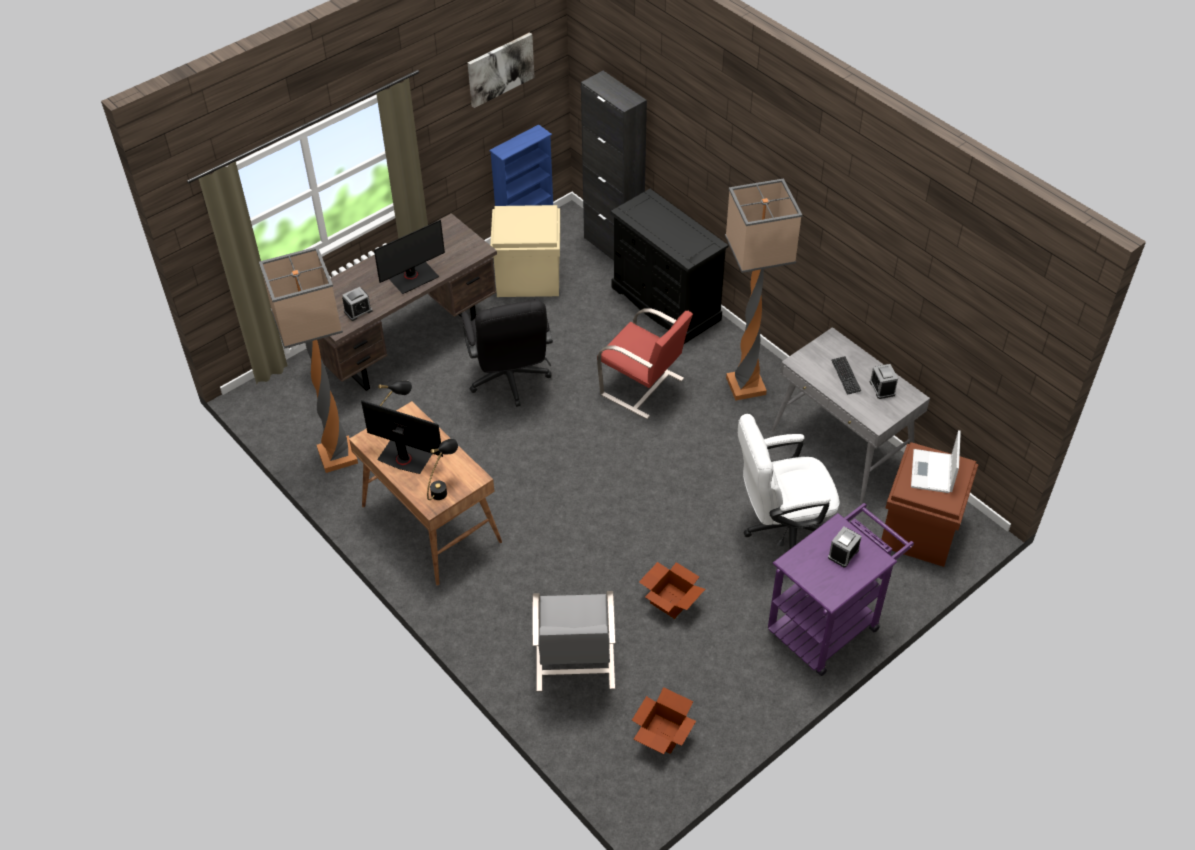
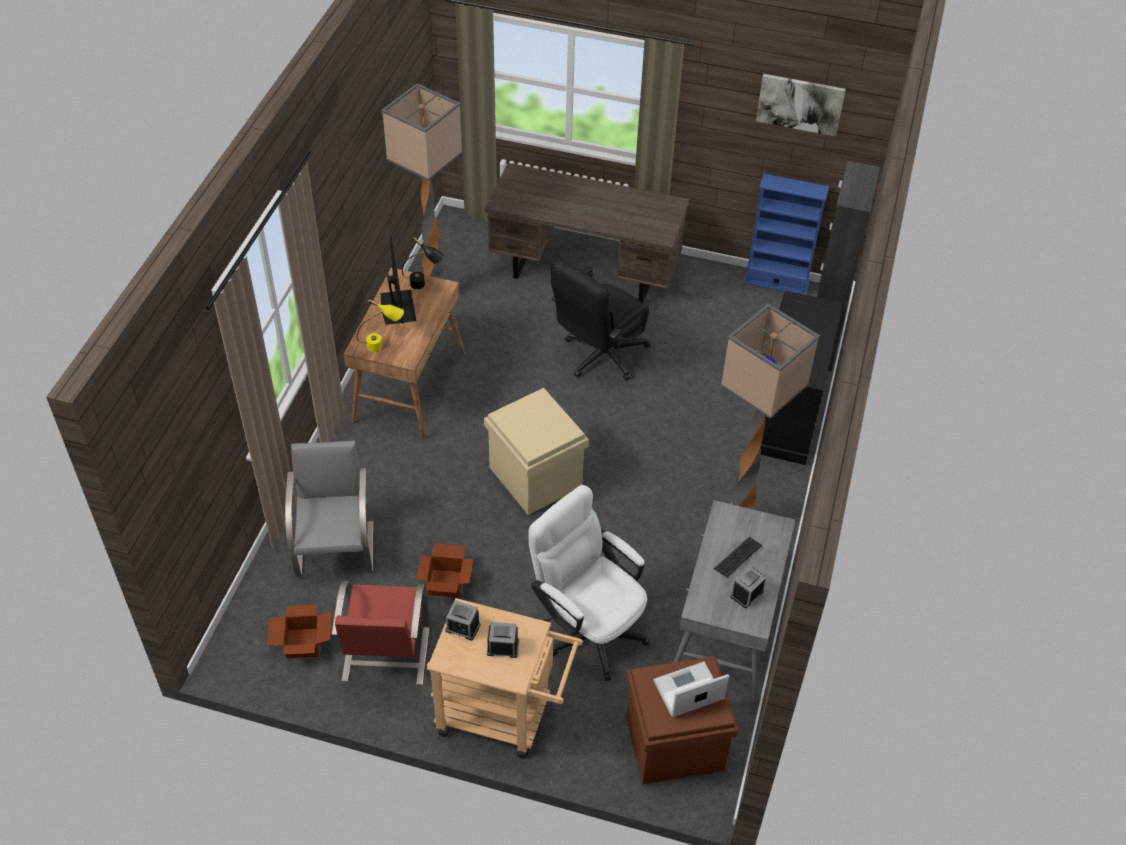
camera: 55 degrees right, 0 degrees up
(358, 311) = (527, 204): alarm clock -> alarm clock (462, 627)
(413, 277) = (593, 214): monitor -> none
(443, 488) = (382, 346): black table lamp -> yellow table lamp
(527, 277) = (728, 308): beige storage box -> beige storage box (534, 476)
(574, 663) = (335, 548): grey chair -> grey chair turned 120 degrees clockwise
(643, 388) = (670, 448): red chair -> red chair (385, 655)
(829, 623) = (504, 715): purple cart -> beige cart

